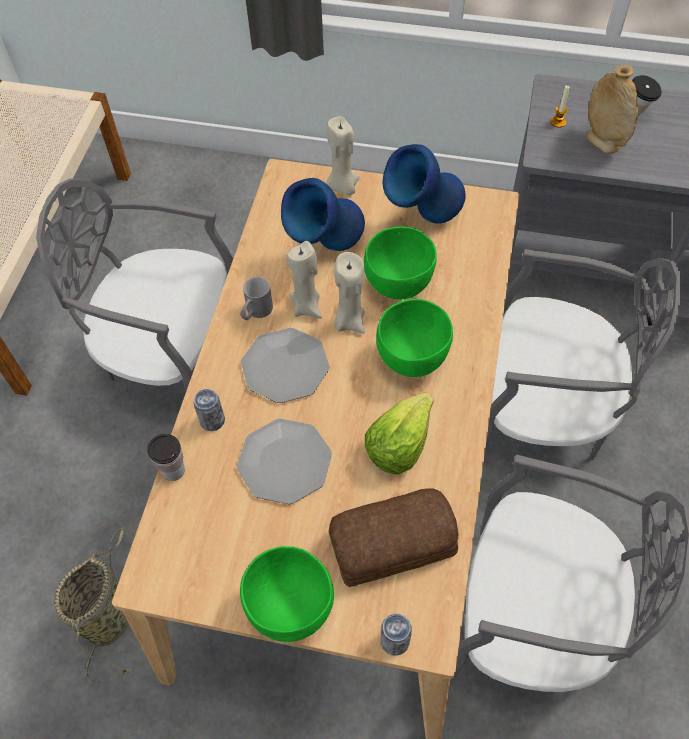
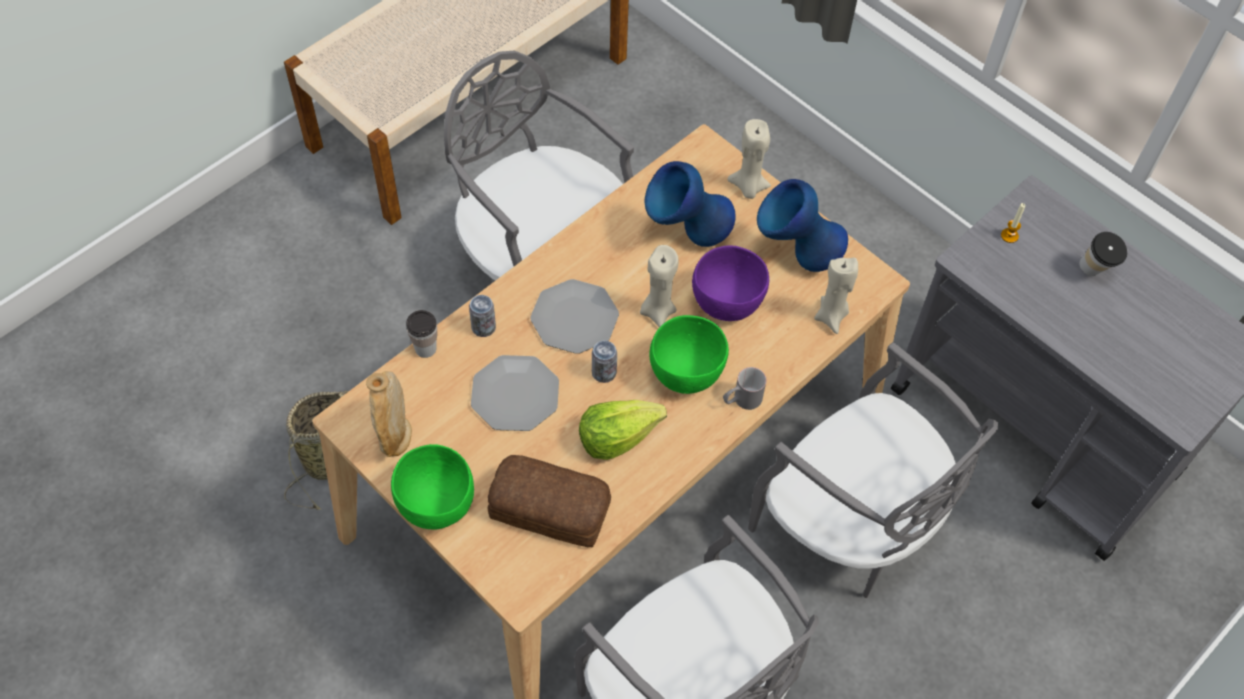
camera: 30 degrees right, 0 degrees up
(256, 312) = (585, 258): grey mug -> grey mug (741, 400)
(307, 306) = (632, 278): beige candle -> beige candle (831, 316)
(395, 641) = (494, 579): can -> can (604, 373)
(398, 284) = (726, 303): green bowl -> purple bowl
(602, 141) = (1037, 279): beige vase -> beige vase (395, 436)

